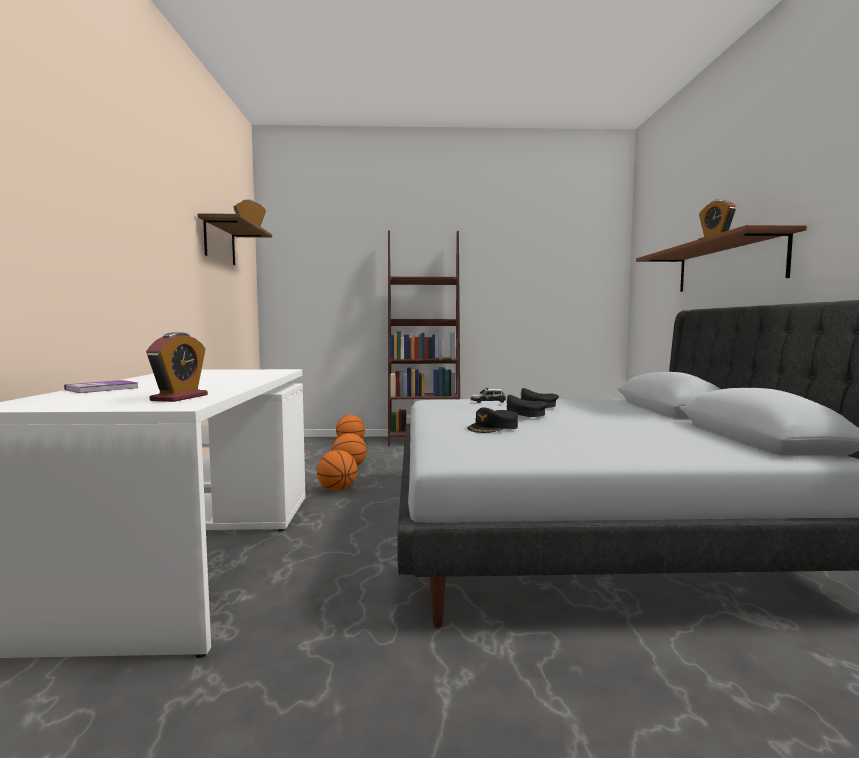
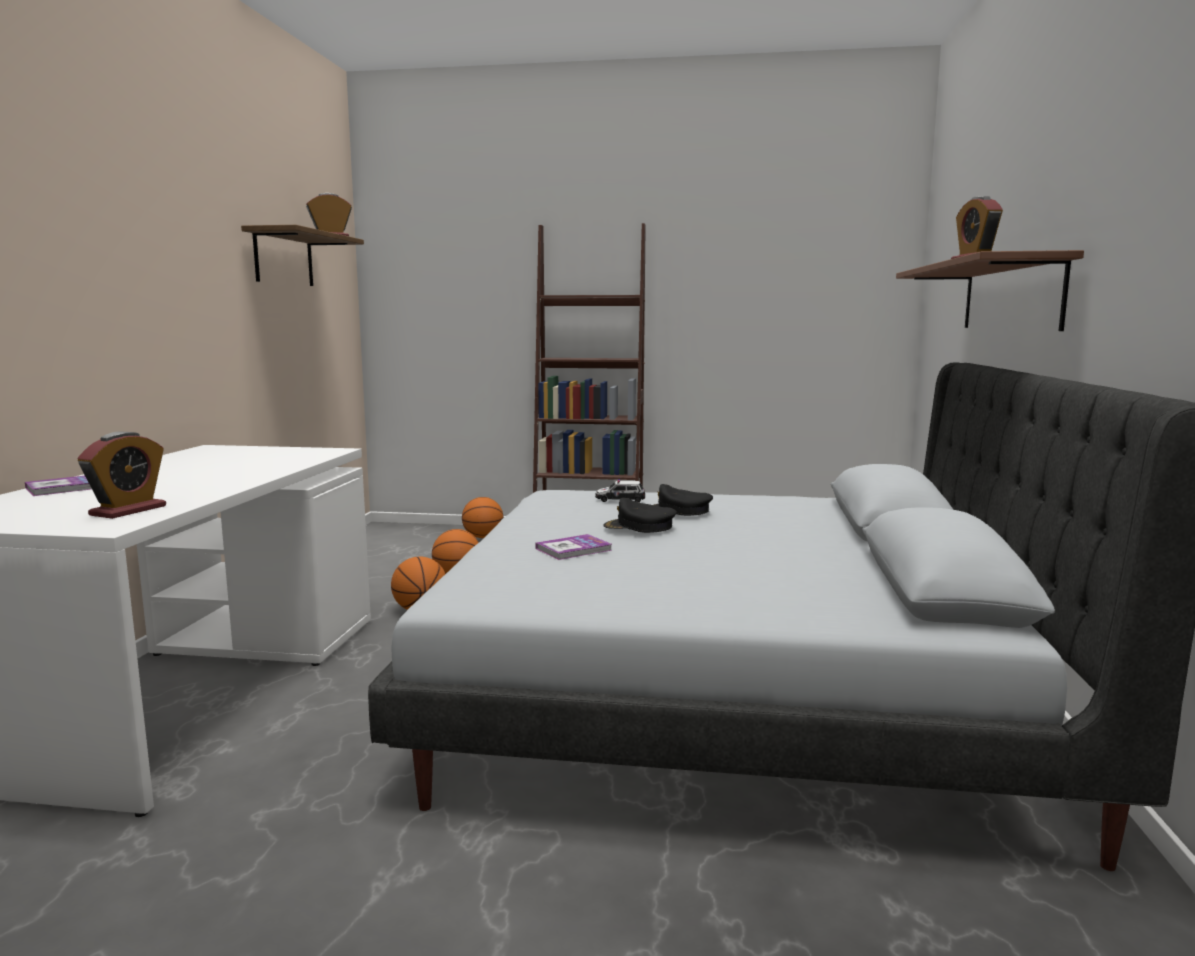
camera: 10 degrees right, 5 degrees up
(493, 428) = (573, 549): black cap -> book

